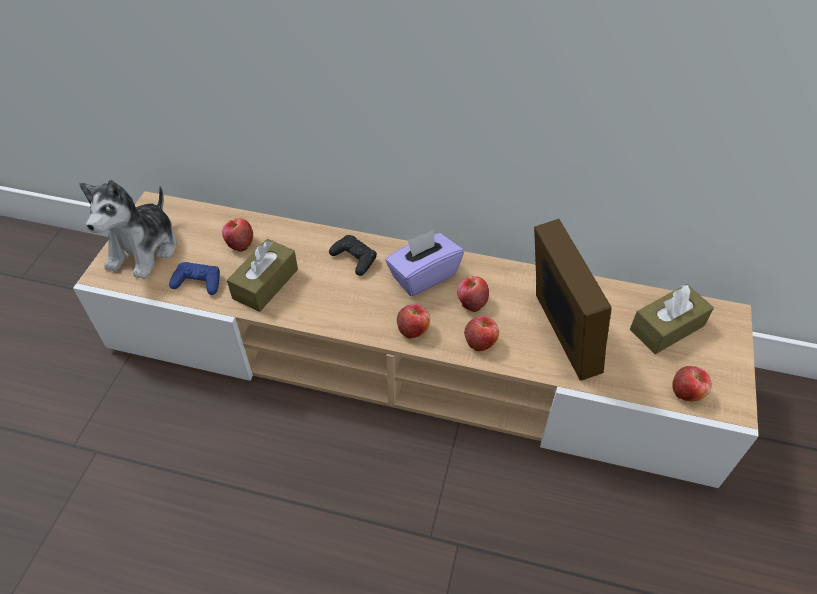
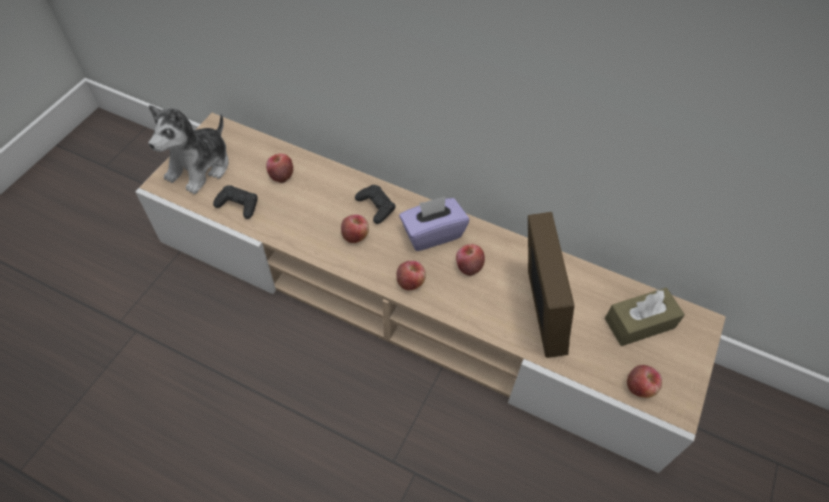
camera: 10 degrees right, 5 degrees up
(198, 282) = (238, 205): blue game controller -> black game controller
(265, 284) = (294, 216): brown tissue box -> none
(480, 342) = (466, 304): apple -> apple (355, 235)

